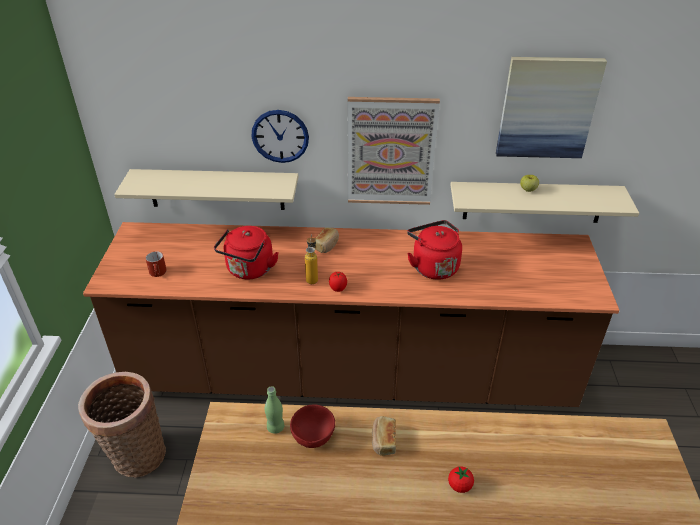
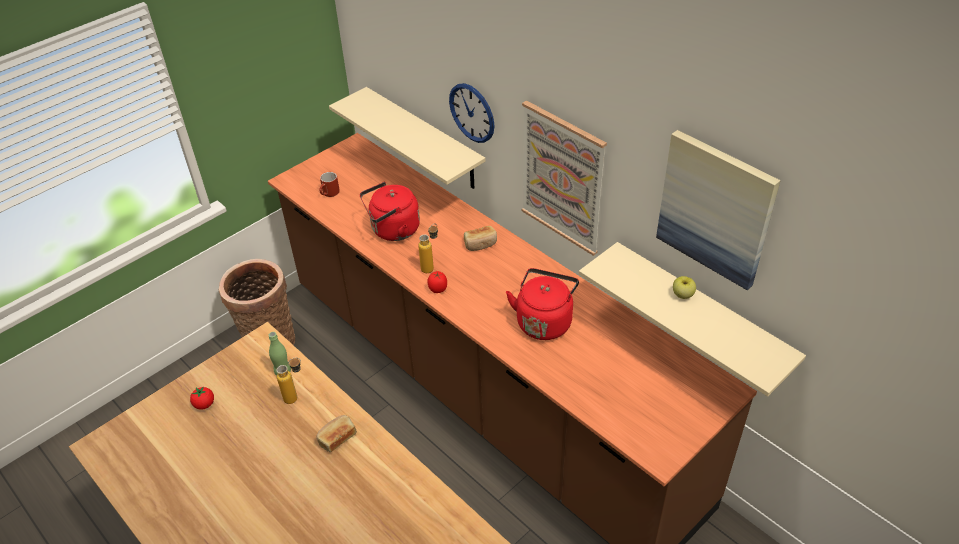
camera: 45 degrees right, 5 degrees up
(312, 437) = (296, 397): red bowl -> bottle
(459, 486) = (344, 513): tomato -> tomato (204, 404)

